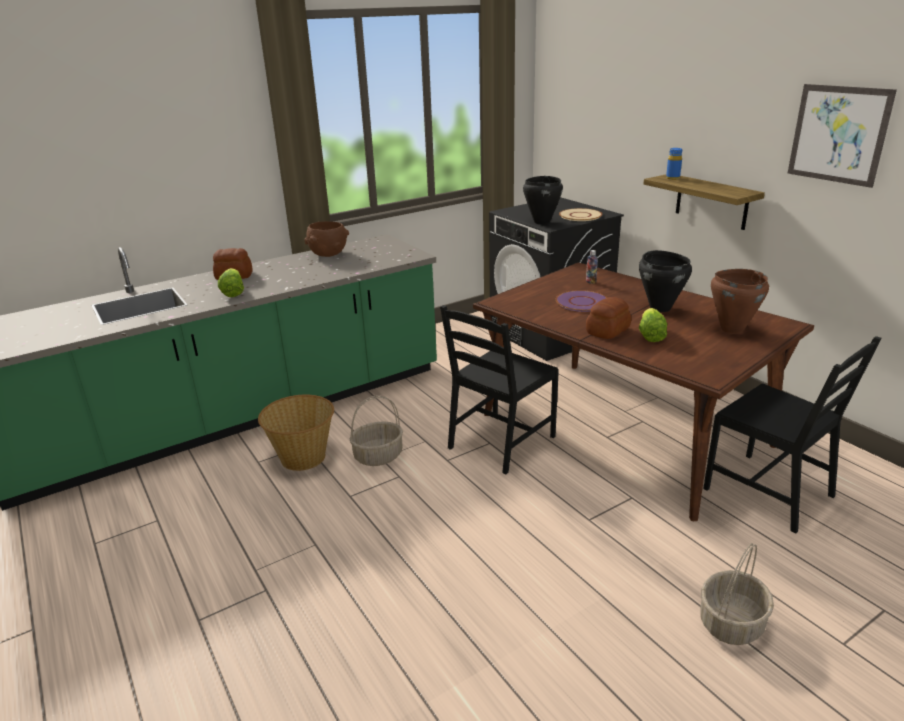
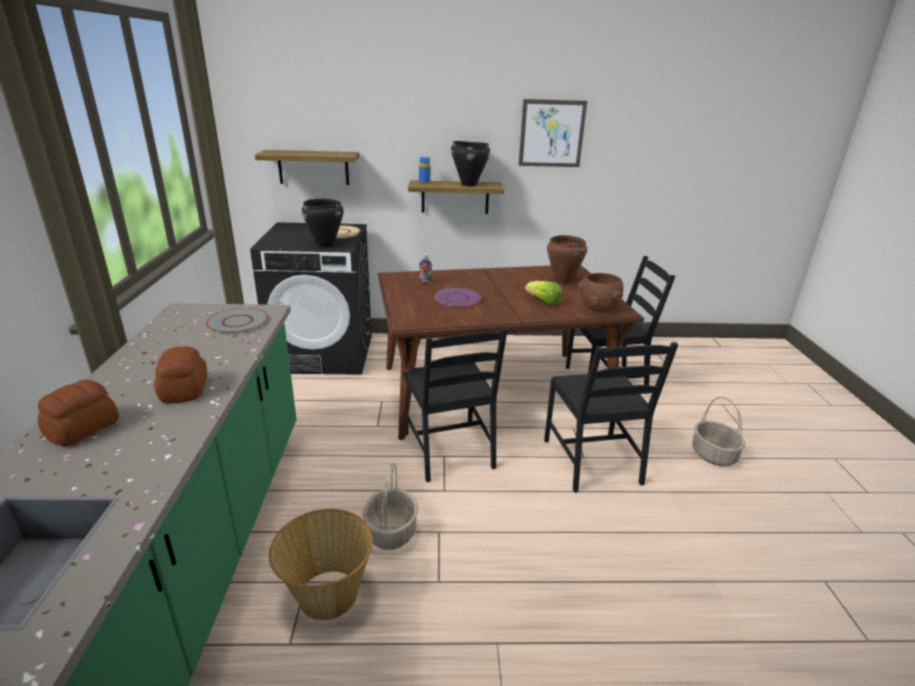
camera: 60 degrees left, 0 degrees up
(233, 292) = (150, 444): lettuce -> none
(328, 254) = (158, 348): brown bowl -> brown bowl (598, 308)
(387, 256) = (238, 322): none -> grey plate
(589, 528) = (593, 461): none -> black chair
(593, 147) = (313, 167): none -> shelf
(607, 331) = (519, 310): bread -> bread (183, 390)
(660, 308) = (504, 283): black cooking pot -> black cooking pot (468, 184)

